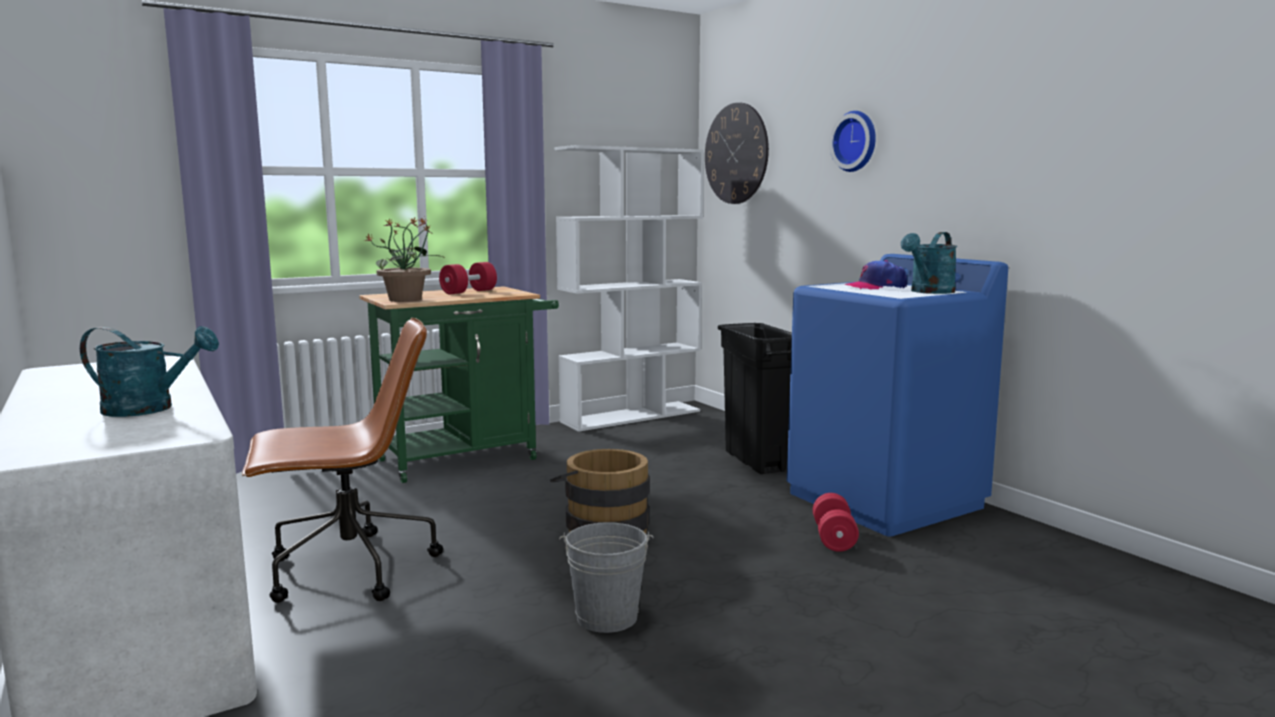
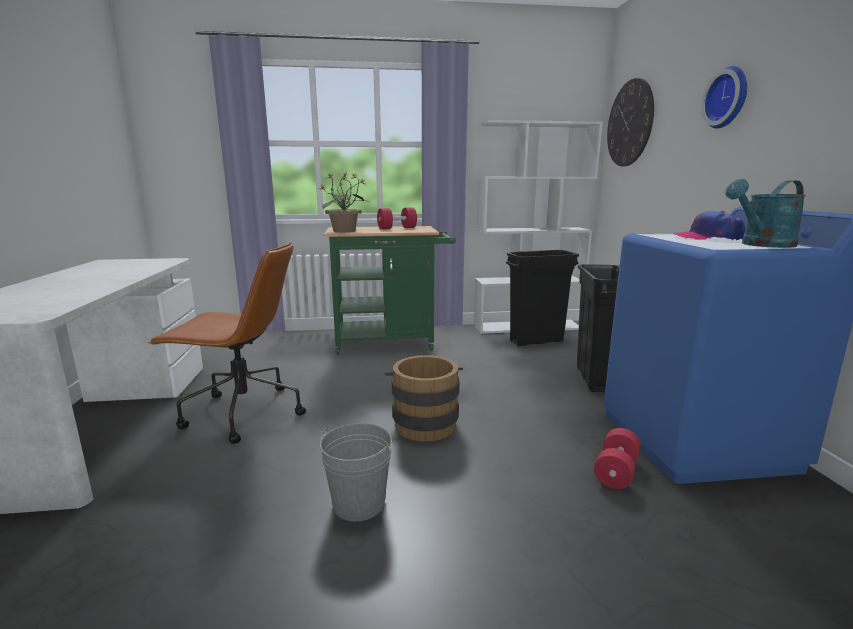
camera: 25 degrees right, 5 degrees up
(150, 409) = (69, 292): turquoise watering can -> none
(657, 431) = (536, 341): none -> black trash can

